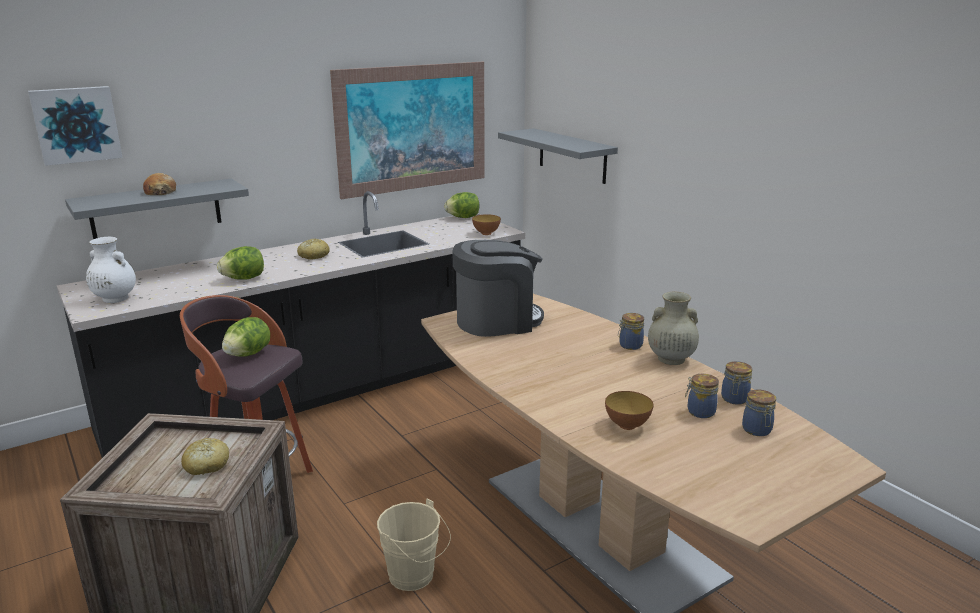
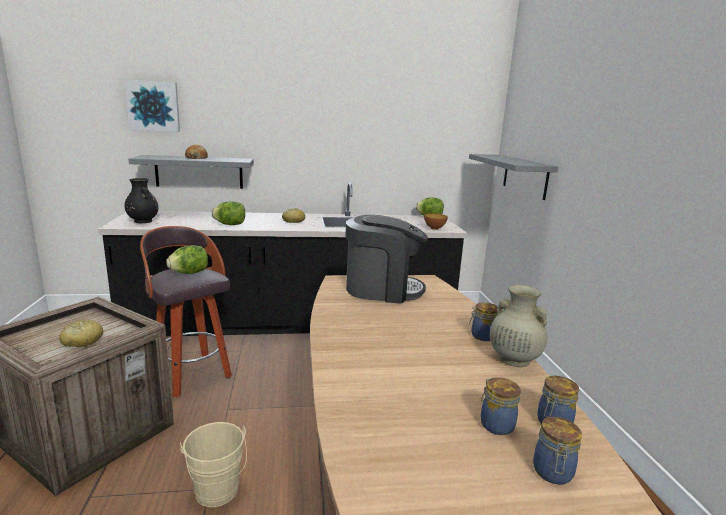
camera: 25 degrees right, 5 degrees down
(114, 298) = (142, 221): white vase -> black vase
(413, 128) = (398, 142): picture -> none
(627, 425) = (396, 413): bowl -> none

